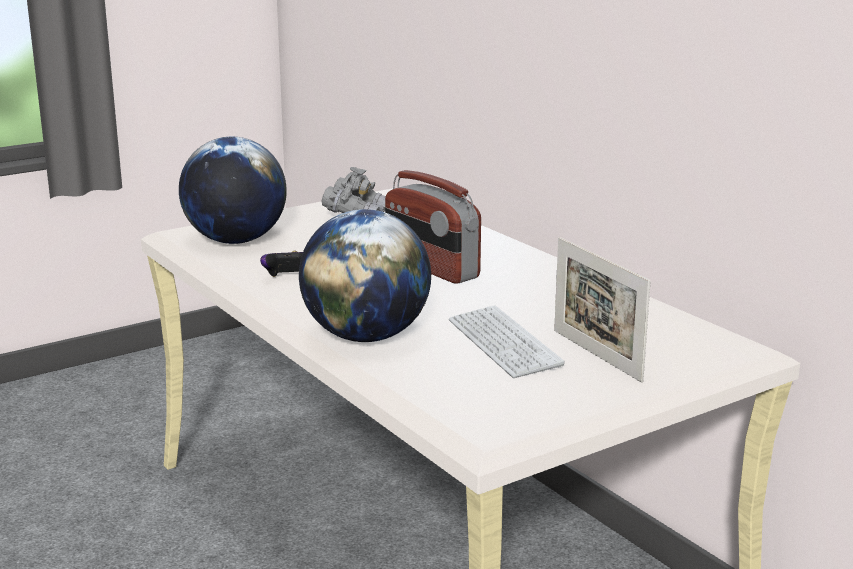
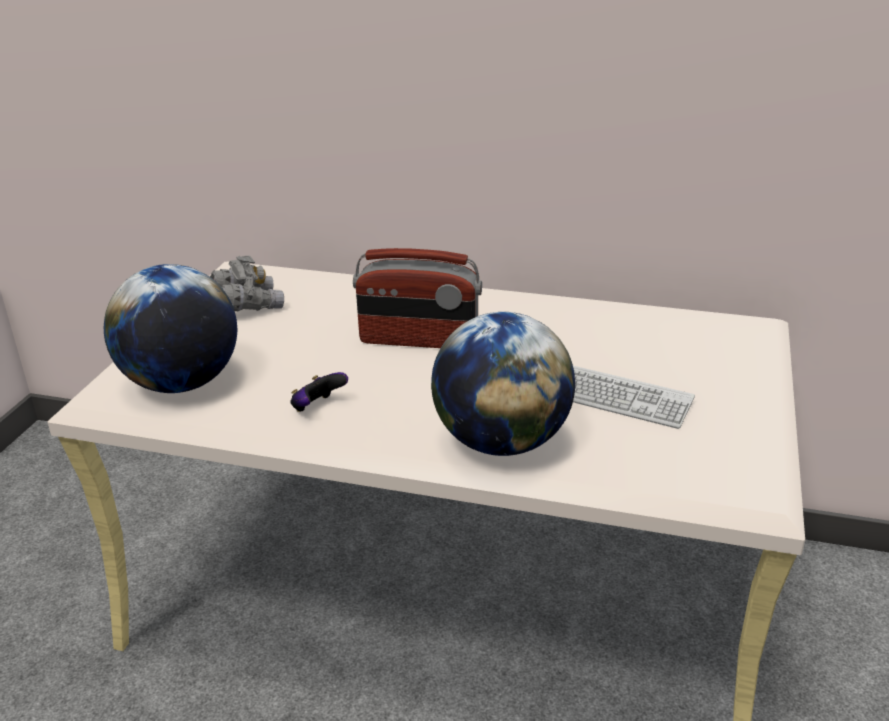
camera: 40 degrees left, 10 degrees up
(596, 355) = (688, 376): picture frame -> none

